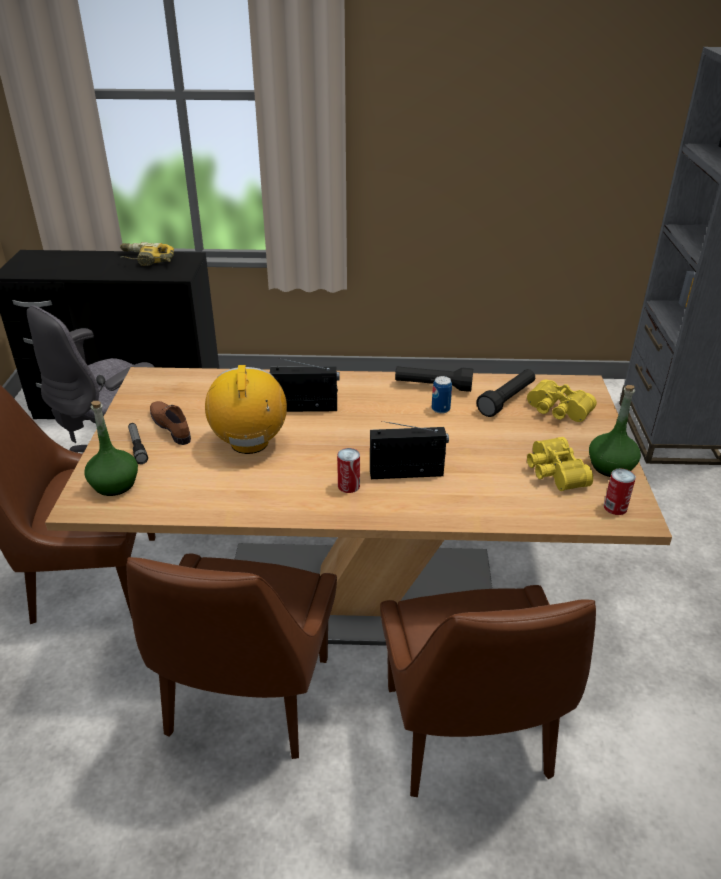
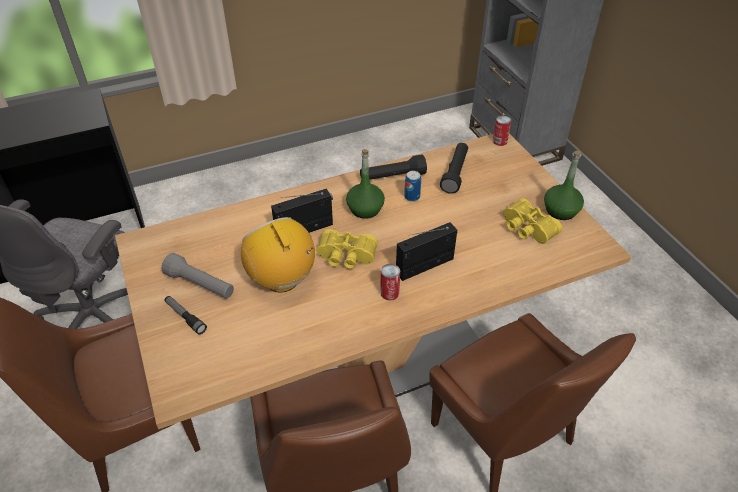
camera: 25 degrees left, 10 degrees up
(115, 484) = (193, 362): green bottle -> green bottle (365, 209)
(146, 260) = (45, 111): power drill -> none
(172, 425) = (200, 285): brown shoe -> grey flashlight
(557, 411) = (496, 172): yellow binoculars -> yellow binoculars (346, 257)
(615, 507) = (583, 245): can -> can (499, 141)

